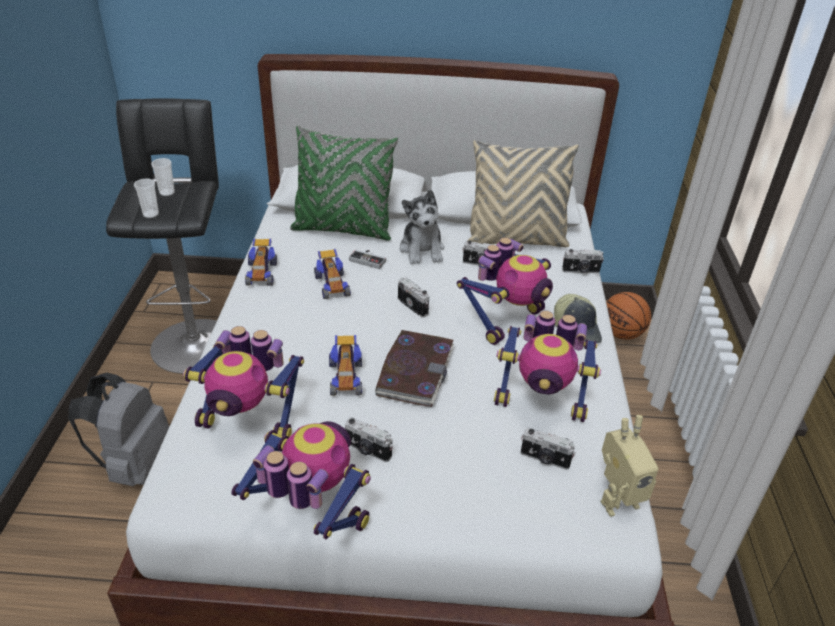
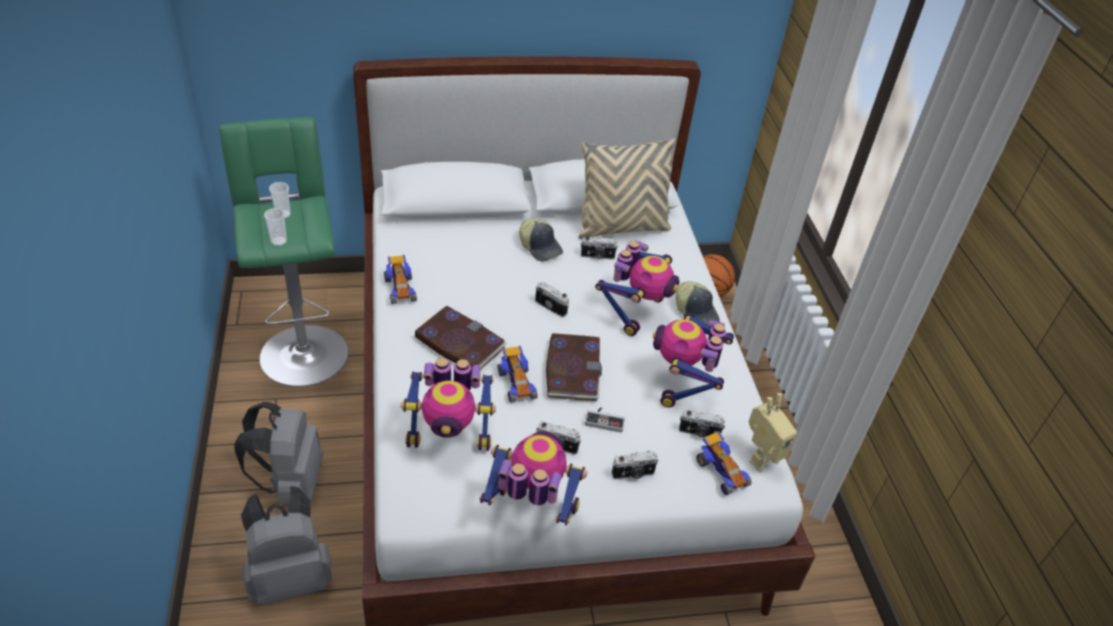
camera: 15 degrees left, 5 degrees up
(95, 561) = (290, 577): none -> grey backpack
(195, 341) = (303, 350): black stool -> green stool
(300, 329) = (459, 343): none -> book
(332, 285) = (471, 294): toy car -> toy car (721, 472)
(343, 229) = (459, 232): green pillow -> none
(369, 259) = (495, 263): game controller -> game controller (605, 420)
(422, 250) = (540, 247): plush toy -> cap
(541, 402) = (684, 384): toy robot -> toy robot turned 105 degrees clockwise
(581, 271) = (686, 253): camera -> camera (633, 474)

